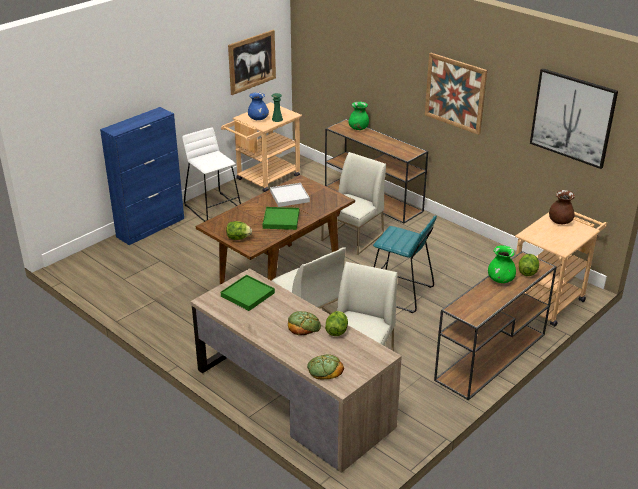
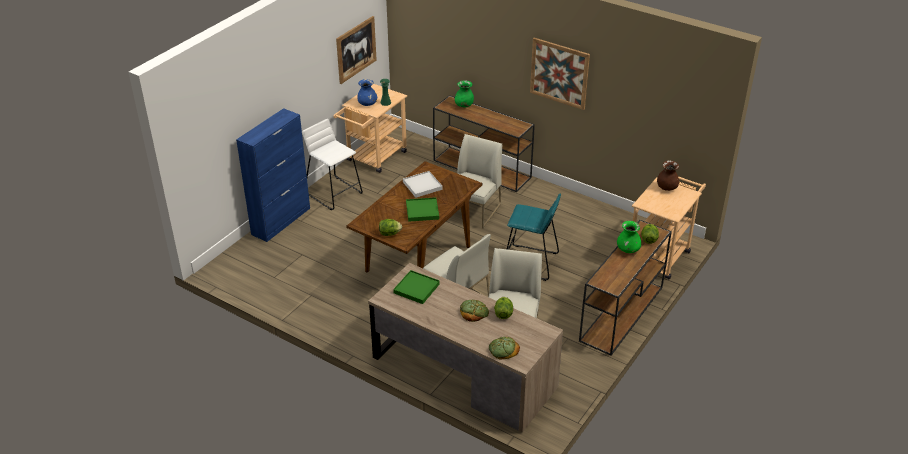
camera: 10 degrees left, 5 degrees up
(572, 117) = (671, 95): picture -> none

